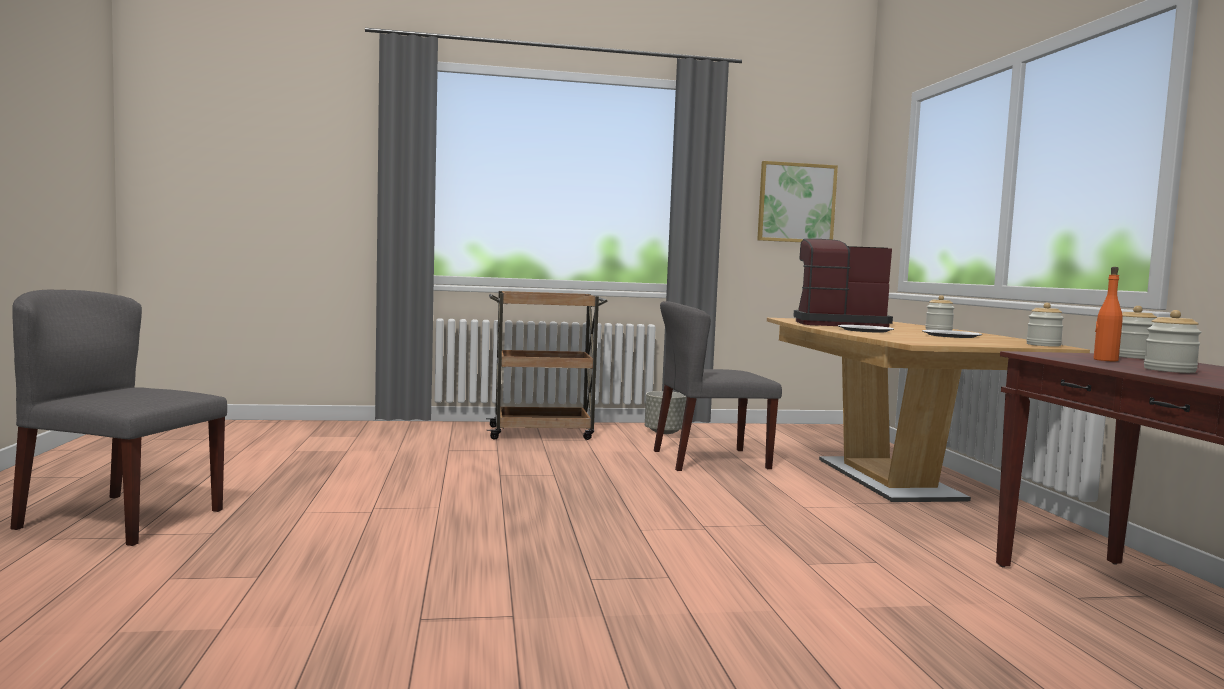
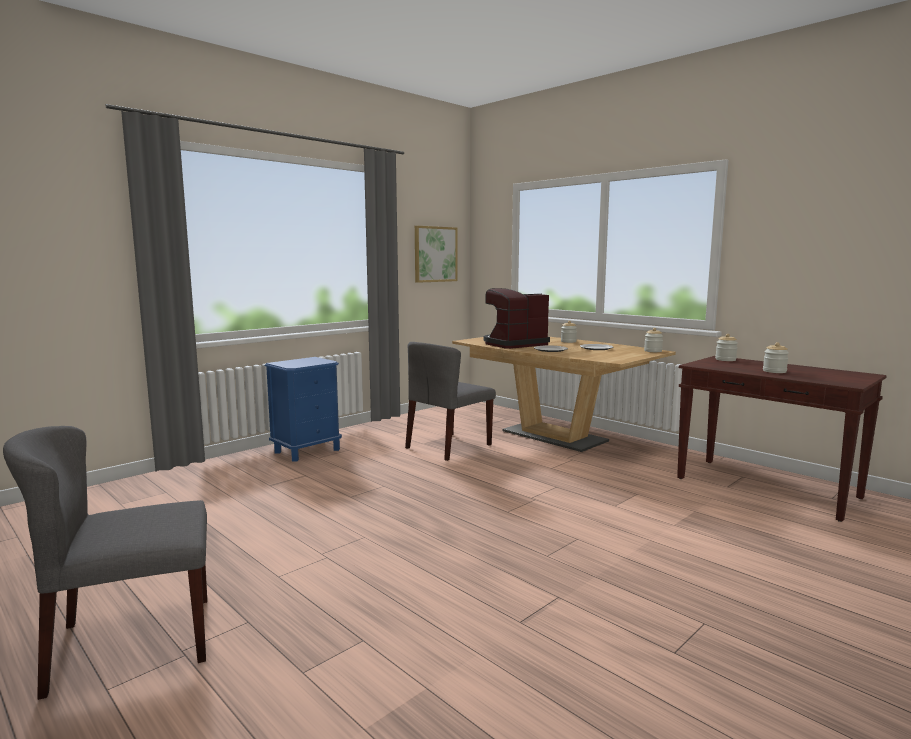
camera: 35 degrees left, 5 degrees up
(543, 433) = (307, 451): brown cart -> blue nightstand
(664, 432) = (383, 430): grey planter -> none
(1105, 360) = (731, 366): orange bottle -> none

